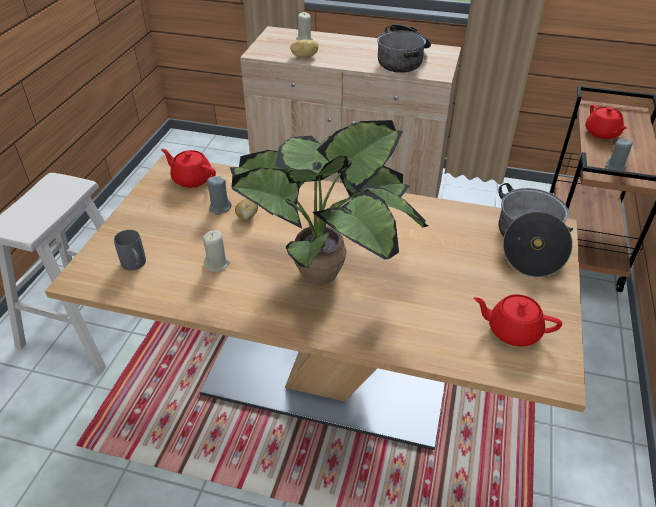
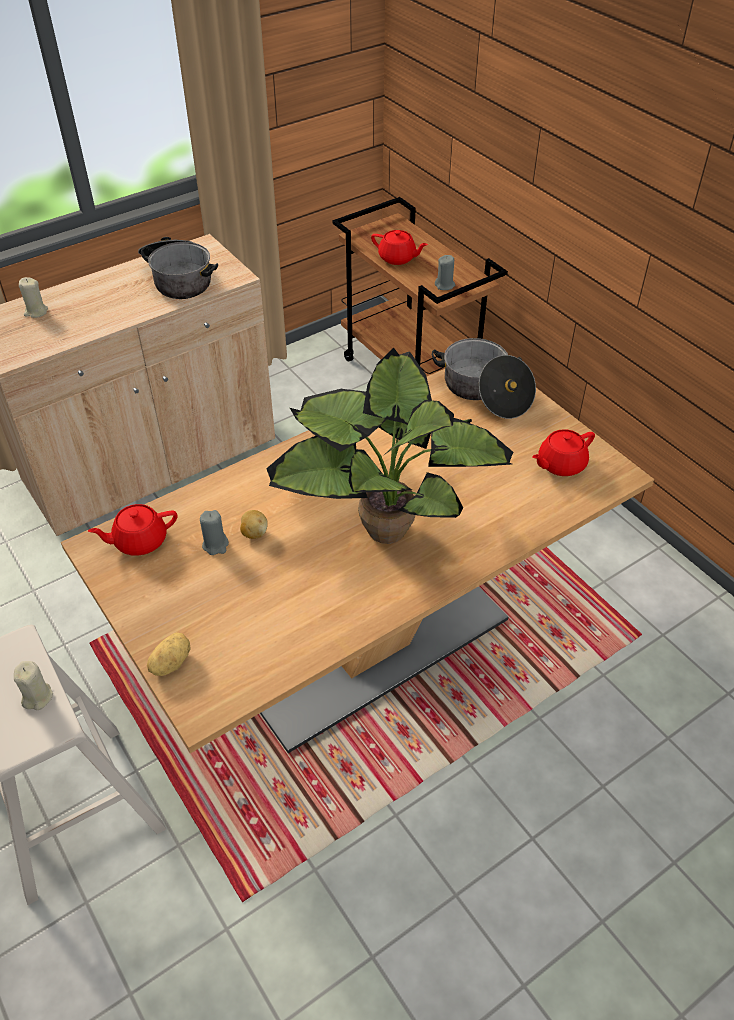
camera: 50 degrees left, 5 degrees up
(136, 266) = (232, 653): grey mug -> none
(217, 264) = (298, 591): beige candle -> beige candle (37, 697)
(305, 56) = (72, 332): potato -> potato (170, 663)

